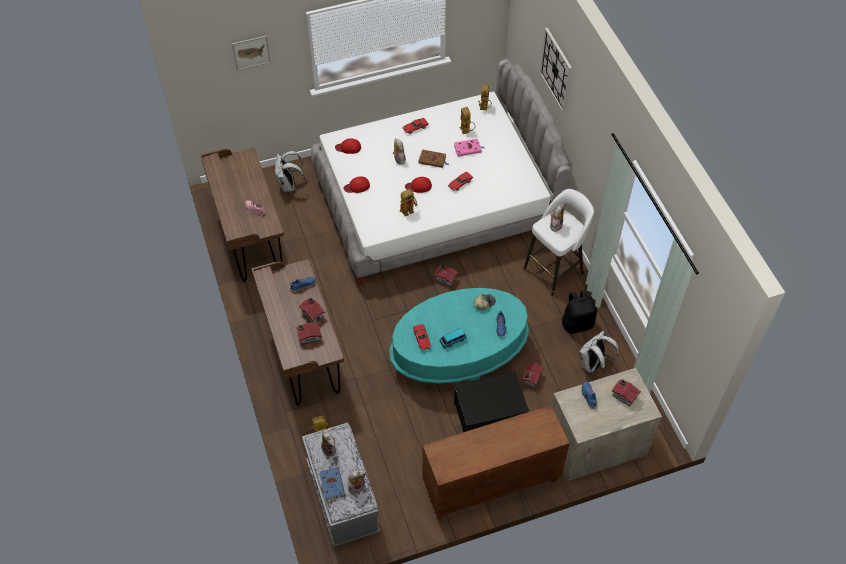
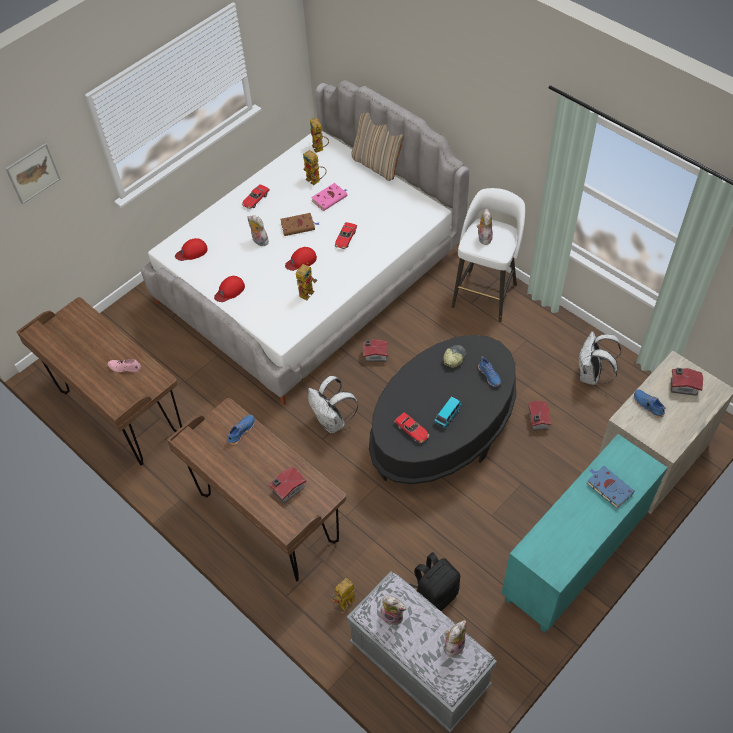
camera: 25 degrees left, 0 degrees up
(289, 185) = (130, 330): white backpack -> white backpack (332, 422)
(313, 314) = (275, 459): toy house -> none
(331, 483) = (422, 657): blue book -> blue book (608, 487)
(459, 353) = (442, 430): turquoise coffee table -> black coffee table
(489, 415) = (520, 484): storage box -> none
(490, 484) = (573, 561): brown cabinet -> turquoise cabinet
(519, 137) = (378, 164): none -> beige pillow
(556, 70) = (411, 58): wall clock -> none
(577, 323) = (545, 339): black backpack -> black backpack (435, 594)

